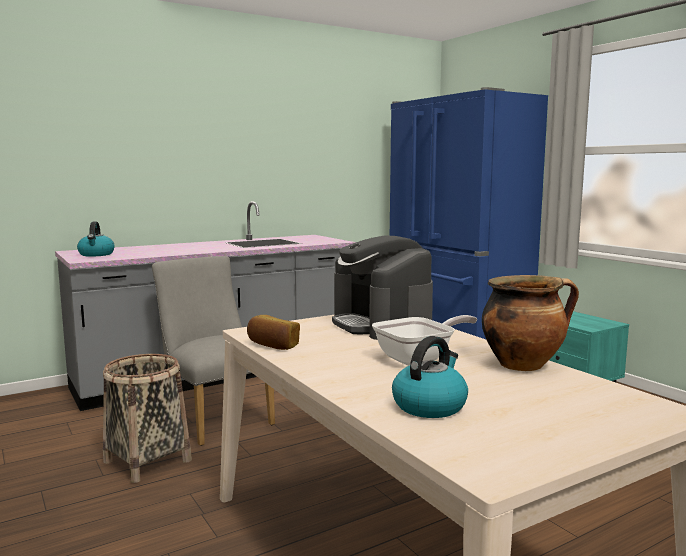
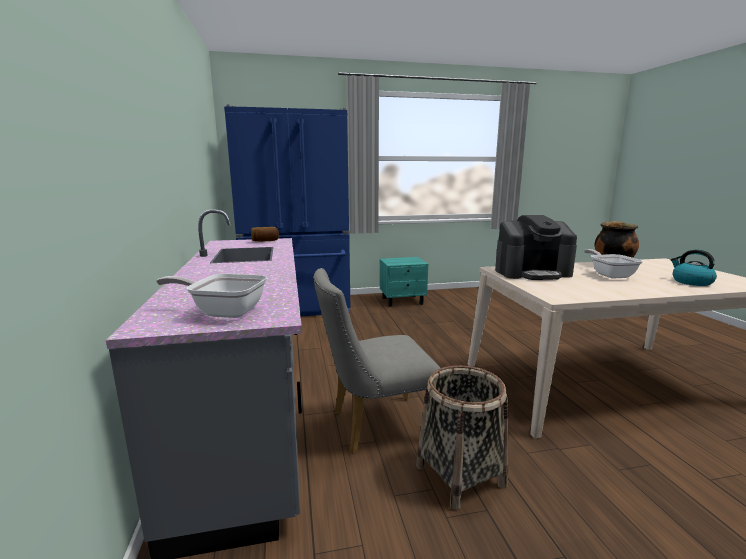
camera: 70 degrees left, 5 degrees up
(96, 254) = (223, 312): kettle -> frying pan
(273, 345) = (595, 295): bread -> bread (265, 241)

